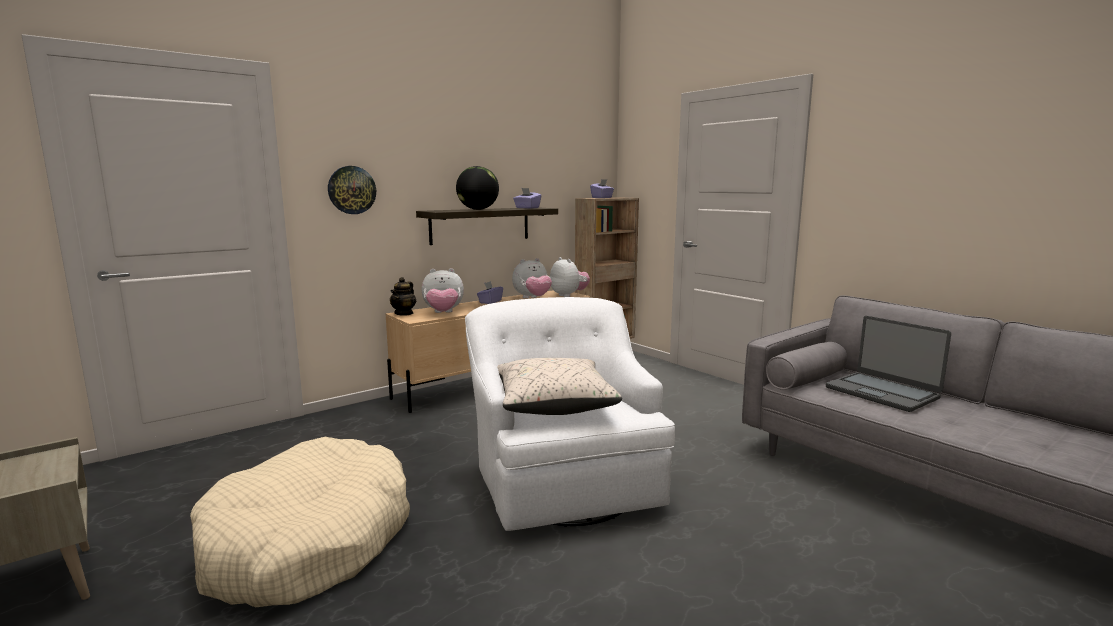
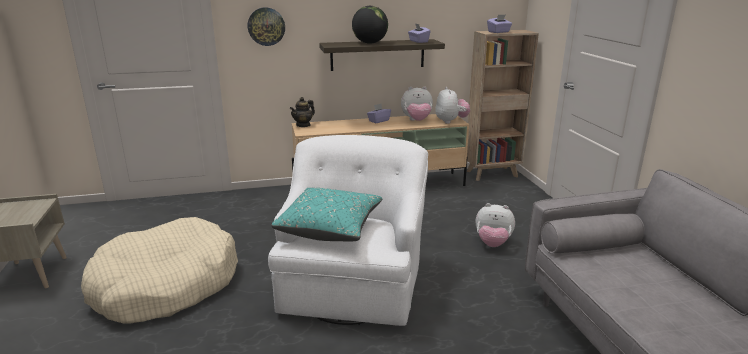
camera: 25 degrees right, 10 degrees up
(443, 313) = (330, 128): plush toy -> plush toy (492, 243)
(553, 404) = (330, 227): beige pillow -> turquoise pillow
(882, 392) = (644, 278): laptop -> none

